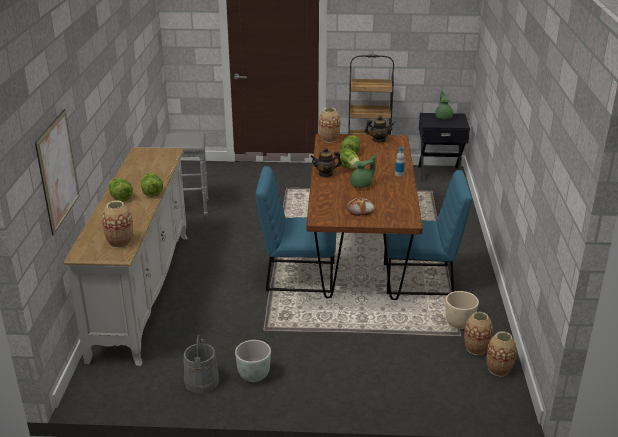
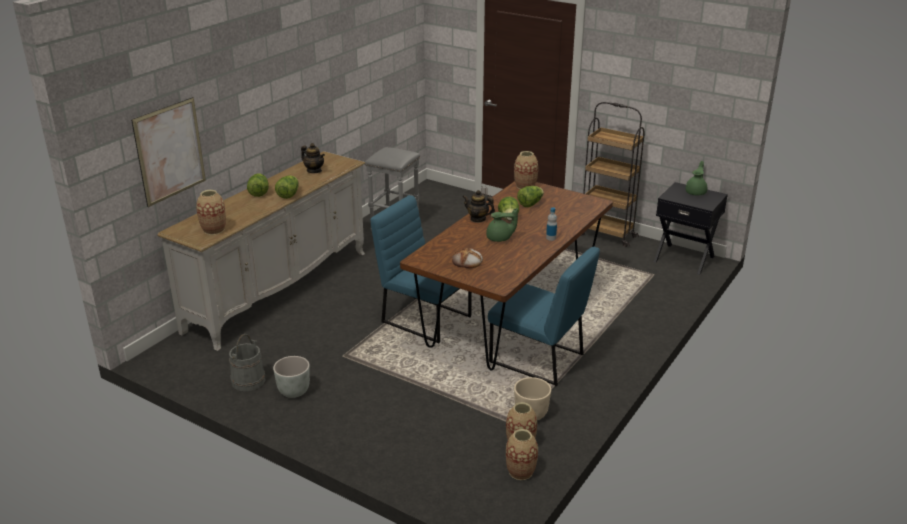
camera: 30 degrees right, 0 degrees up
(378, 140) = (575, 199): teapot -> teapot (314, 171)

